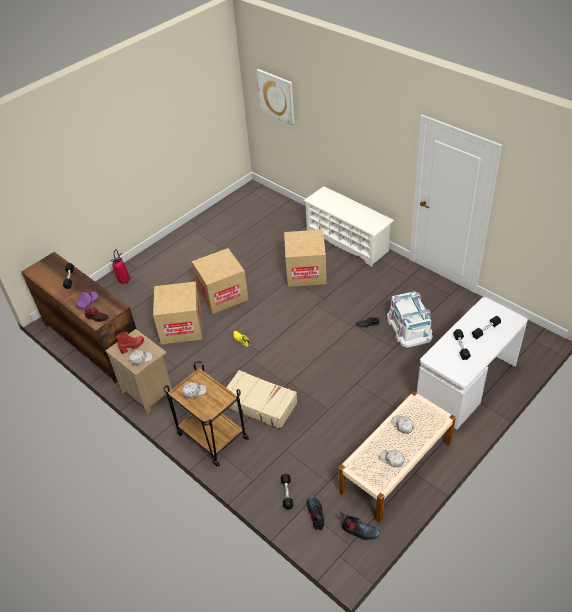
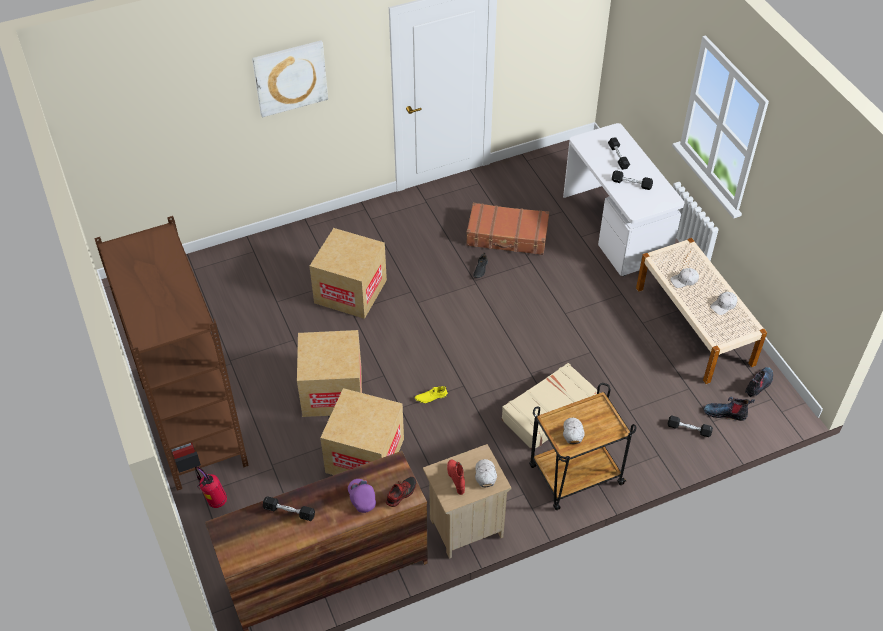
camera: 70 degrees left, 5 degrees up
(172, 251) = (193, 424): none -> brown bookcase
(276, 96) = (137, 126): picture -> picture (290, 77)
(347, 241) = (322, 231): white shoe rack -> none
(409, 327) = (507, 236): white storage box -> brown suitcase

